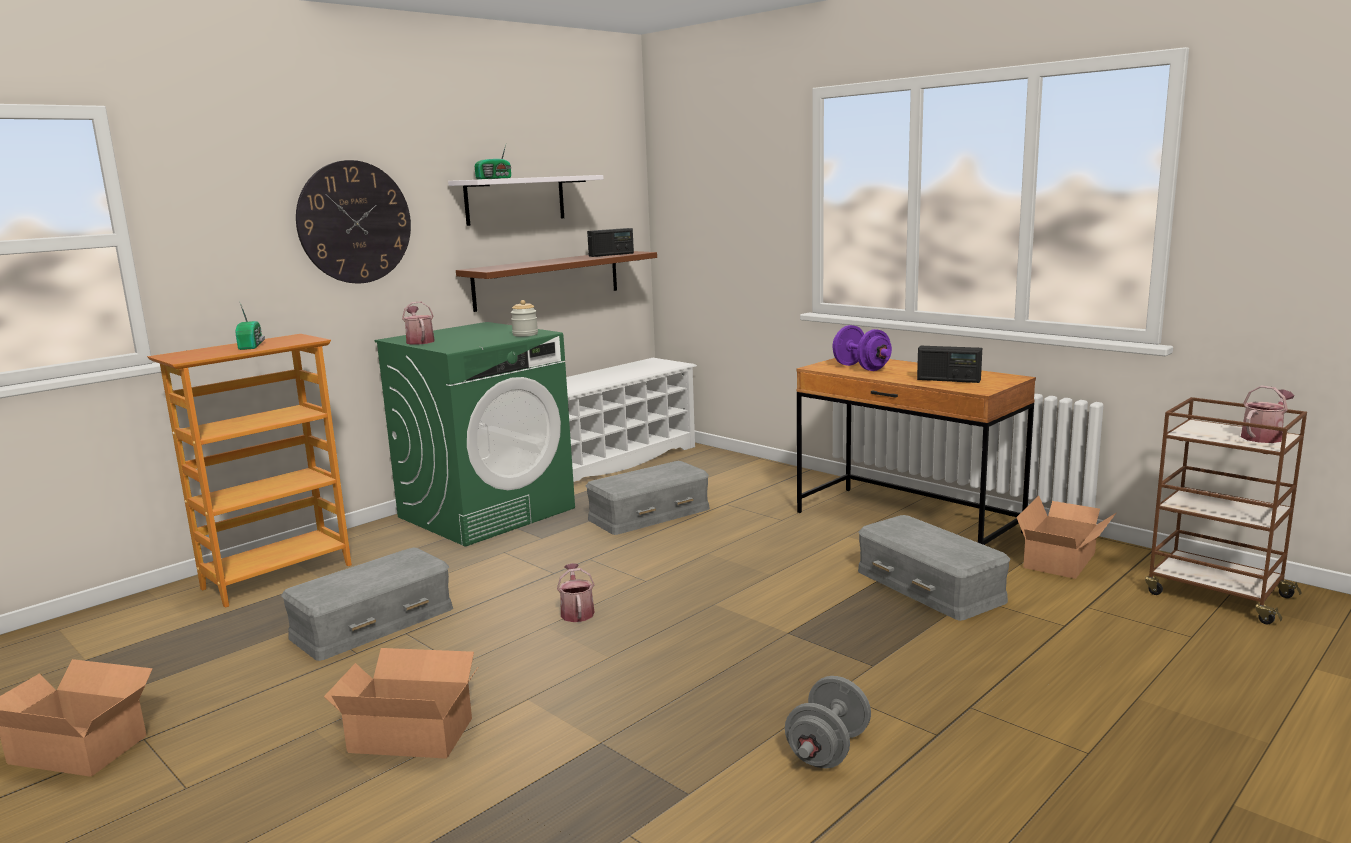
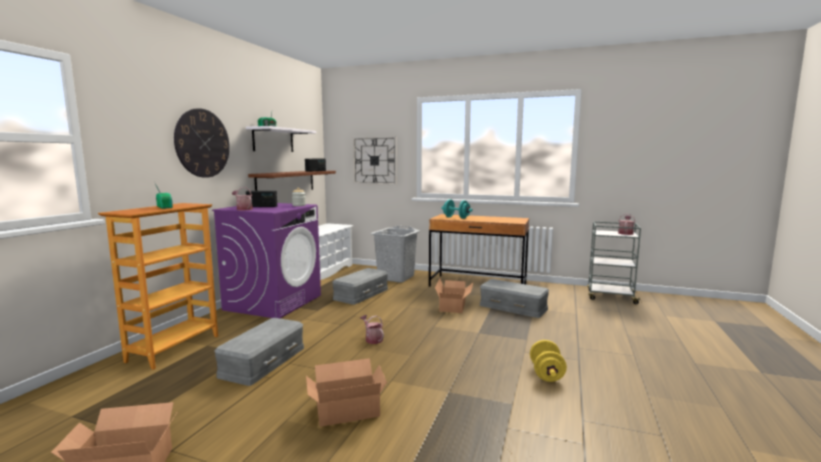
camera: 25 degrees left, 5 degrees down
(487, 512) = (274, 302): green washing machine -> purple washing machine
(735, 229) = (375, 160): none -> wall clock
(752, 484) = (396, 277): none -> grey laundry basket
(828, 749) = (546, 374): grey dumbbell -> yellow dumbbell
(861, 367) = (456, 217): purple dumbbell -> turquoise dumbbell
(948, 380) = (499, 220): radio -> radio (262, 206)
(1063, 560) = (549, 292): cardboard box -> cardboard box (454, 306)
(1215, 594) = (610, 297): brown cart -> grey cart

